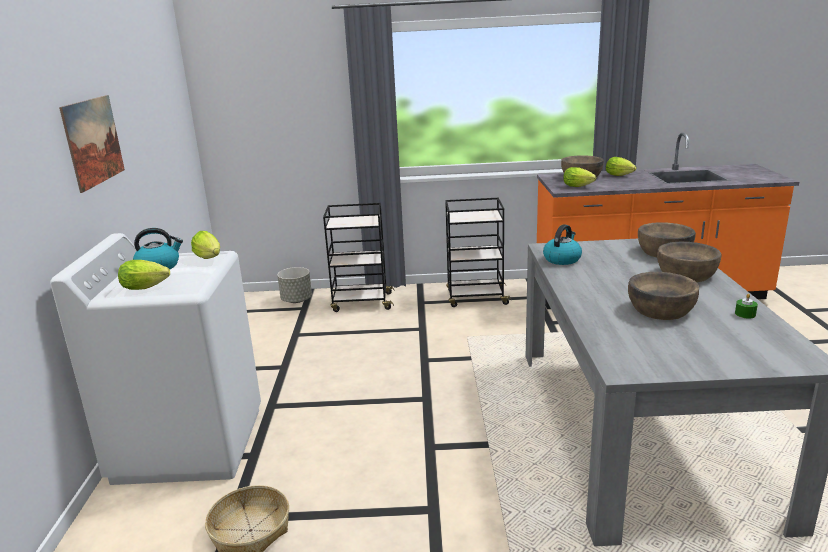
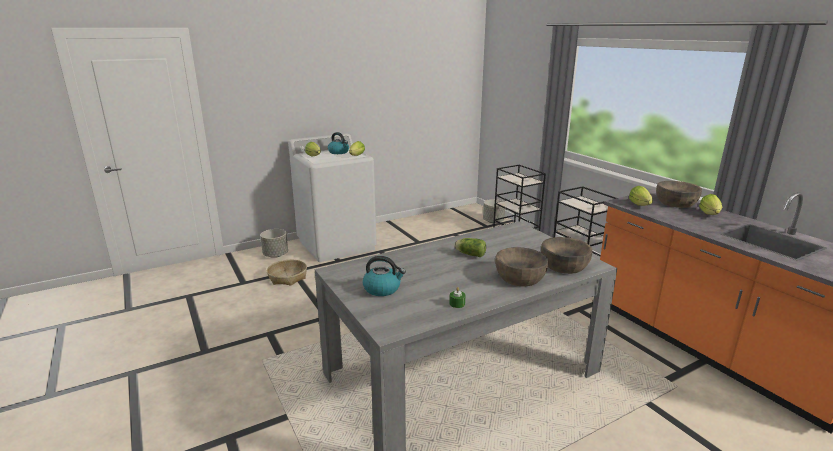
camera: 60 degrees right, 0 degrees up
(93, 141) = (355, 87): picture -> none
(132, 530) = (276, 255): none -> grey planter
(562, 259) = (499, 234): kettle -> kettle (382, 289)
(611, 283) = (469, 254): none -> lettuce
(660, 309) = (436, 274): brown bowl -> none

